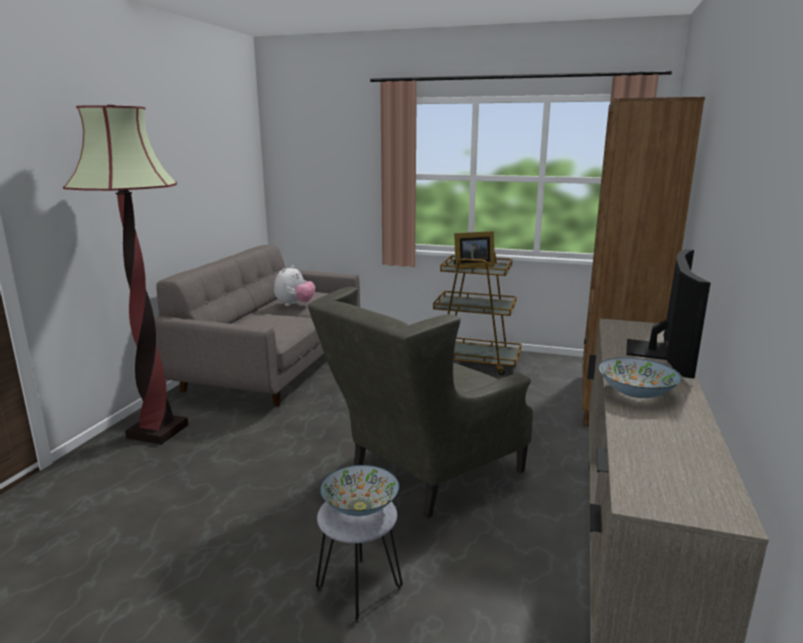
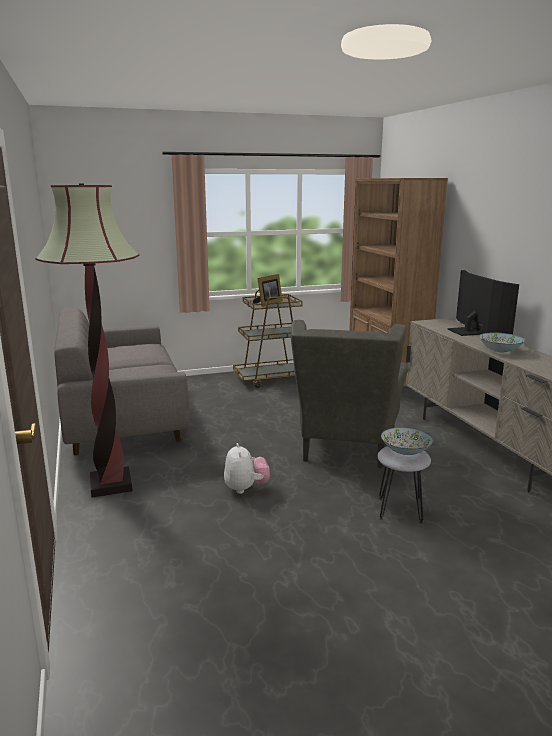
camera: 35 degrees left, 0 degrees up
(295, 304) = (134, 357): plush toy -> plush toy (246, 488)

